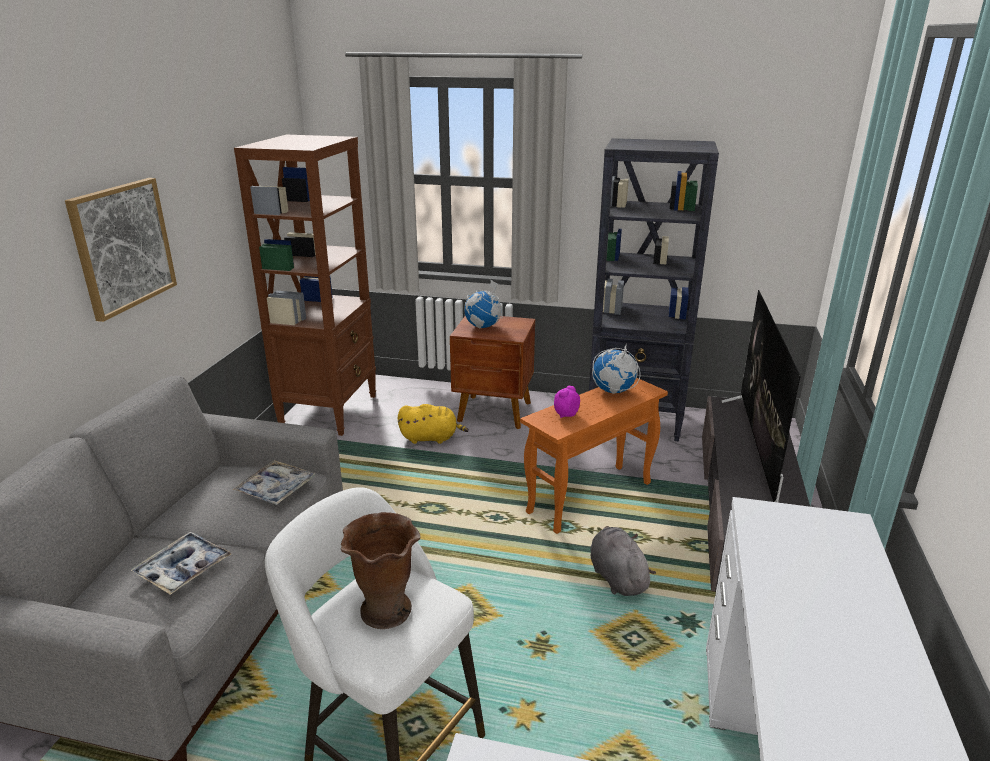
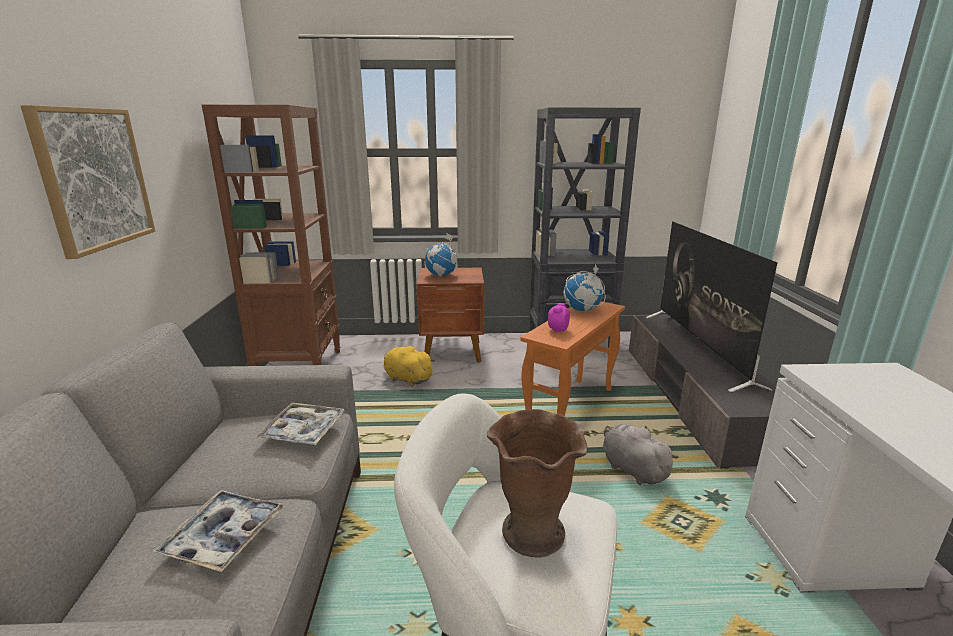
camera: 15 degrees left, 5 degrees down
(431, 438) = (407, 379): yellow plush toy -> yellow plush toy turned 135 degrees counterclockwise

